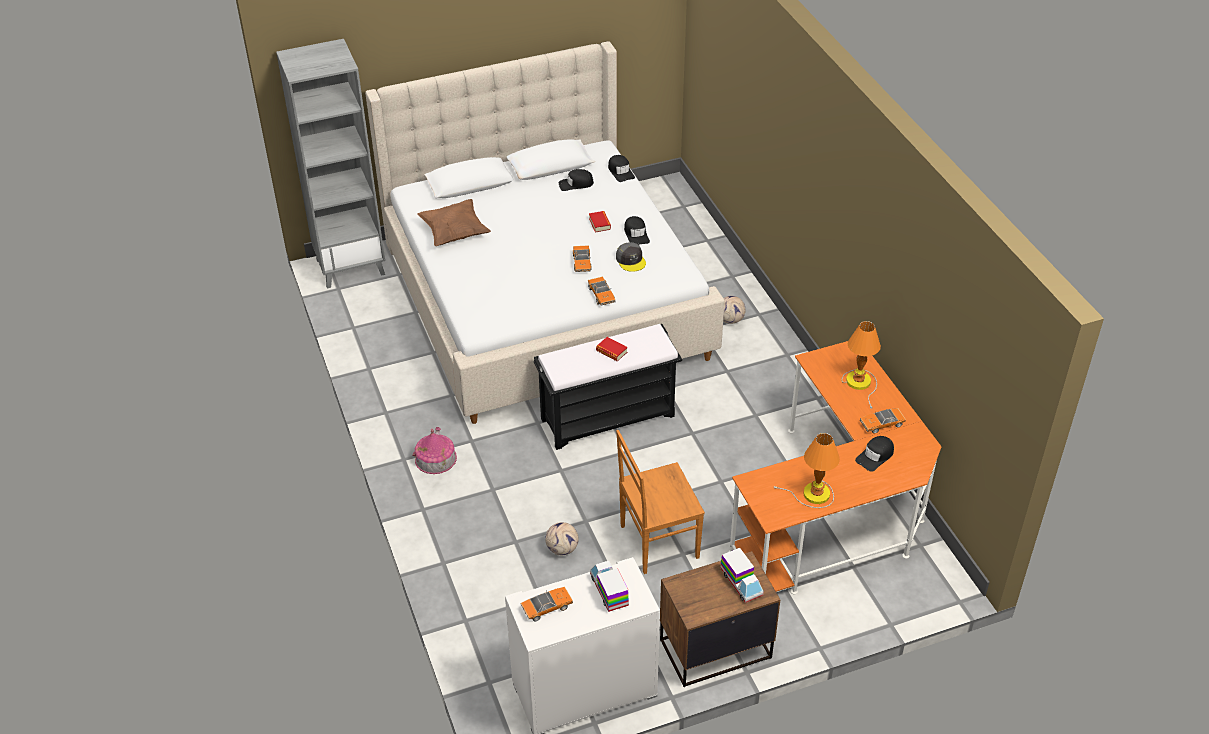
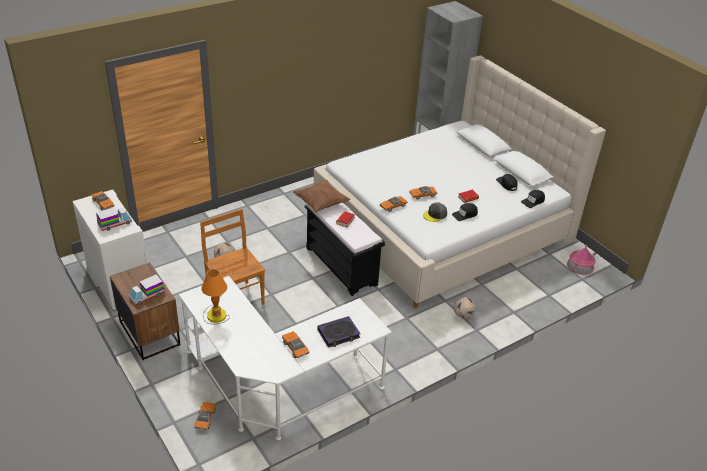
camera: 75 degrees right, 5 degrees down
(435, 458) = (287, 204): toy house -> toy house (580, 265)
(454, 233) = (428, 145): brown pillow -> brown pillow (321, 204)
(836, 512) = (277, 386): orange desk -> white desk
(860, 383) = (338, 334): table lamp -> book
(875, 456) = (259, 345): black cap -> none
(885, 590) = (205, 418): none -> toy car

